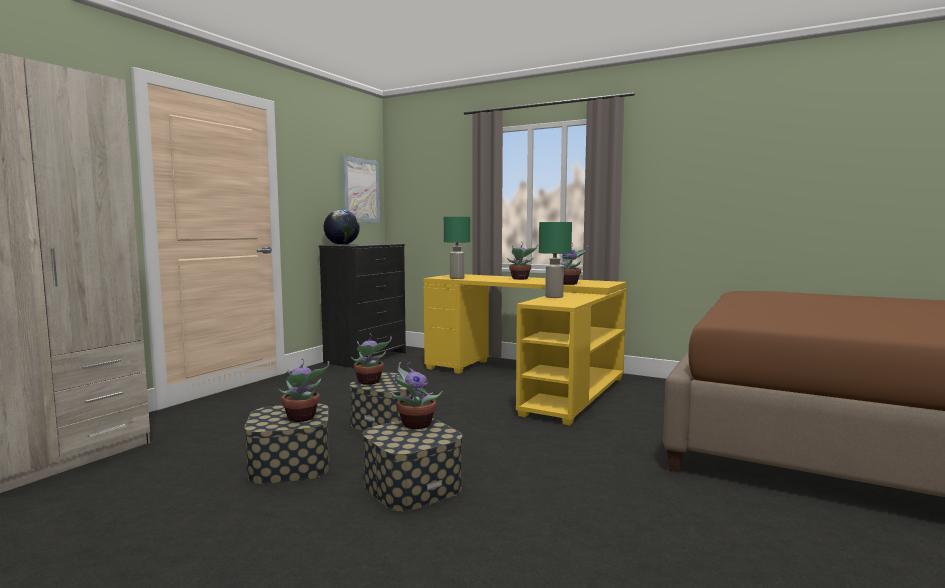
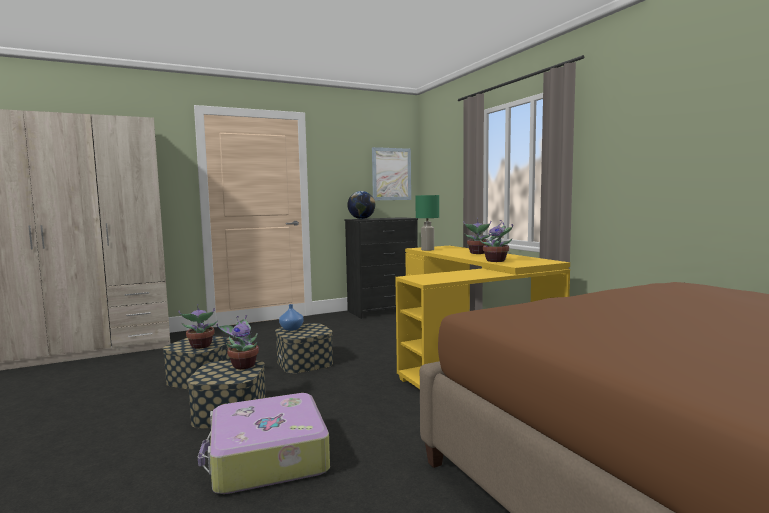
camera: 35 degrees right, 0 degrees up
(369, 382) = (291, 329): potted plant -> blue vase
(541, 509) = (267, 457): none -> suitcase
(553, 297) = (452, 273): green table lamp -> none

